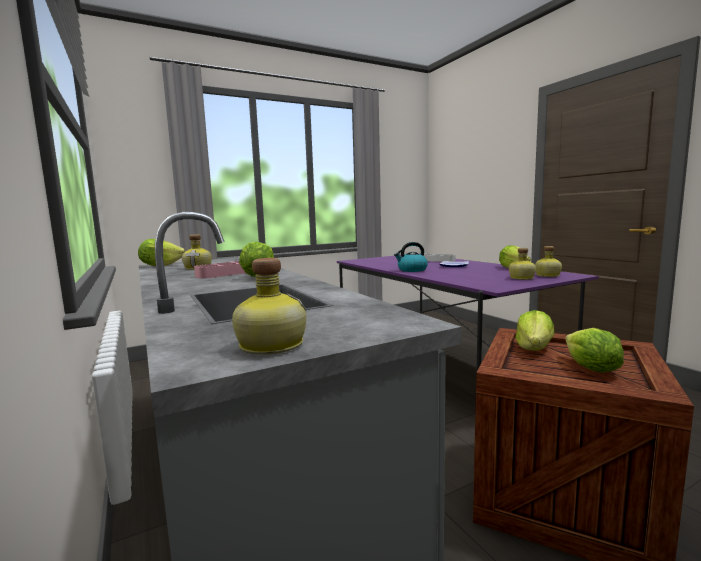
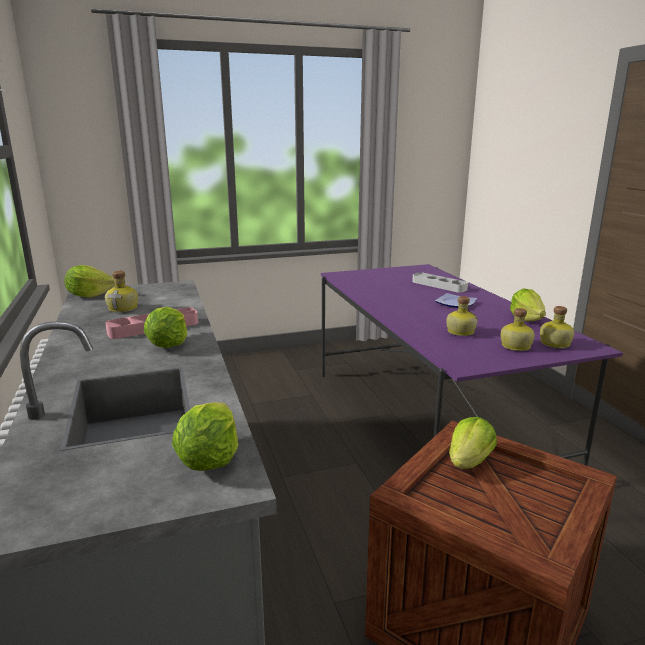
camera: 10 degrees right, 10 degrees up
(269, 345) = (82, 504): bottle -> bottle (459, 332)
(412, 270) = (395, 308): kettle -> none
(590, 369) = (508, 507): lettuce -> lettuce (209, 459)

